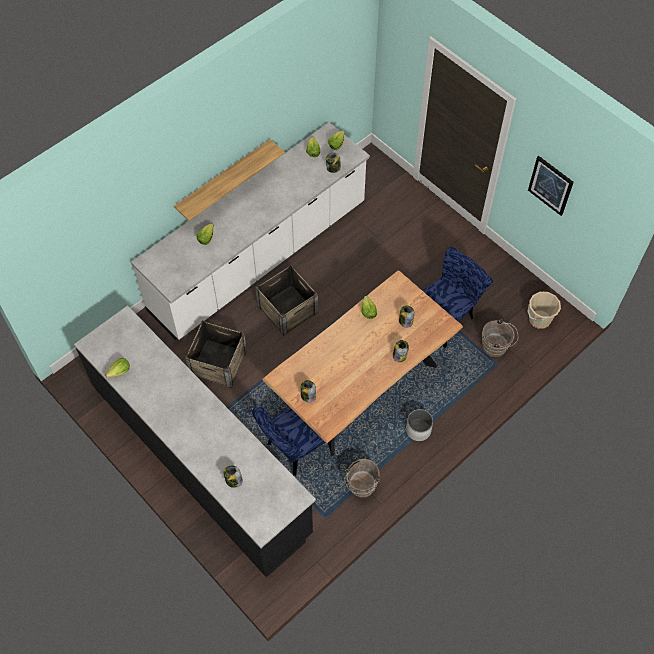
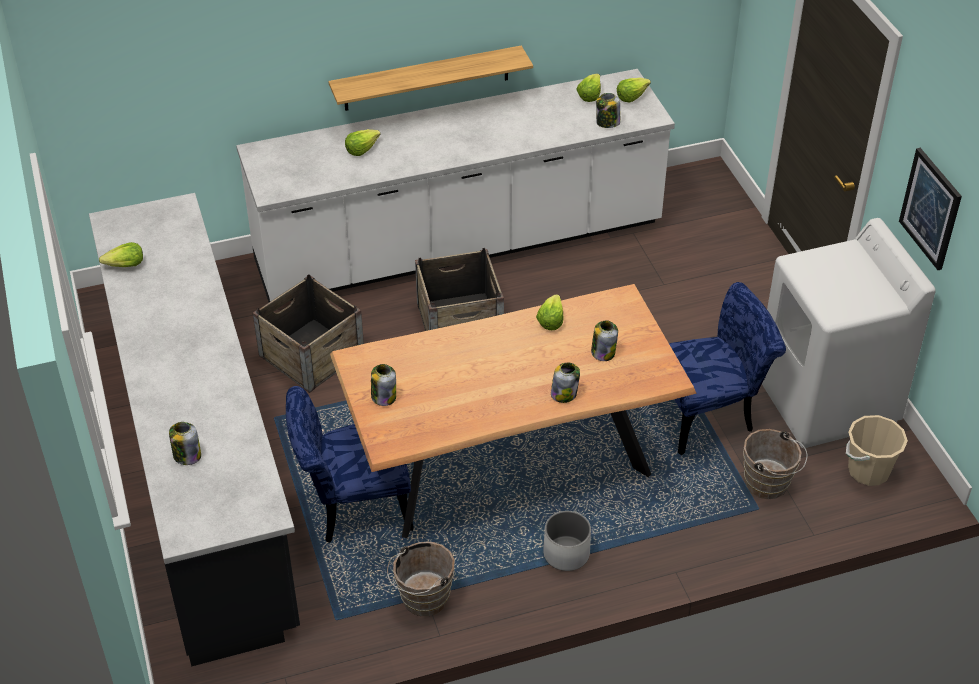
camera: 25 degrees right, 15 degrees down
(501, 284) = (827, 401): none -> white washing machine

